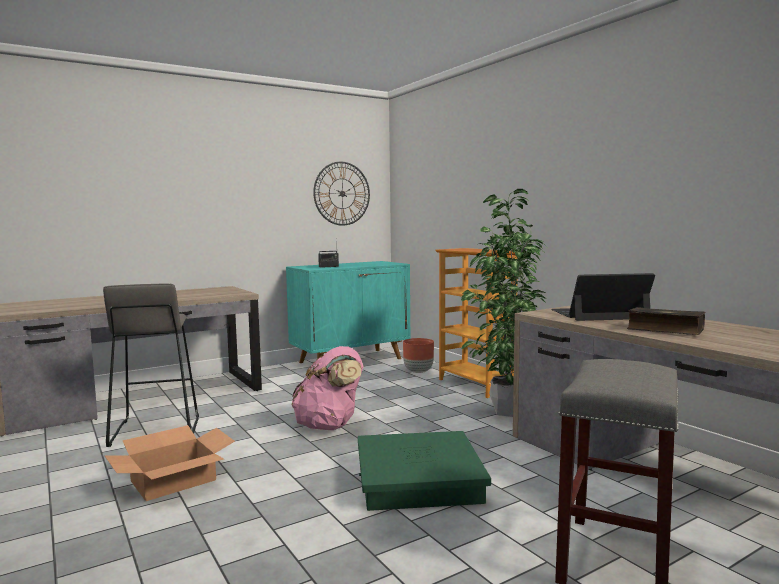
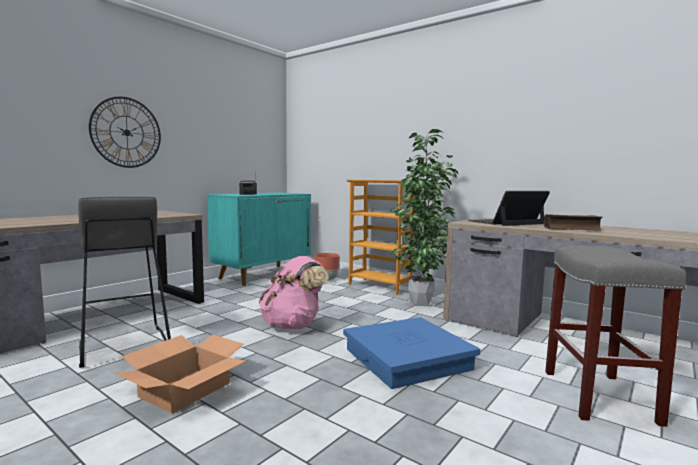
camera: 20 degrees left, 0 degrees up
(342, 193) = (251, 134): wall clock -> wall clock (126, 132)
(418, 480) = (407, 359): green storage box -> blue storage box

